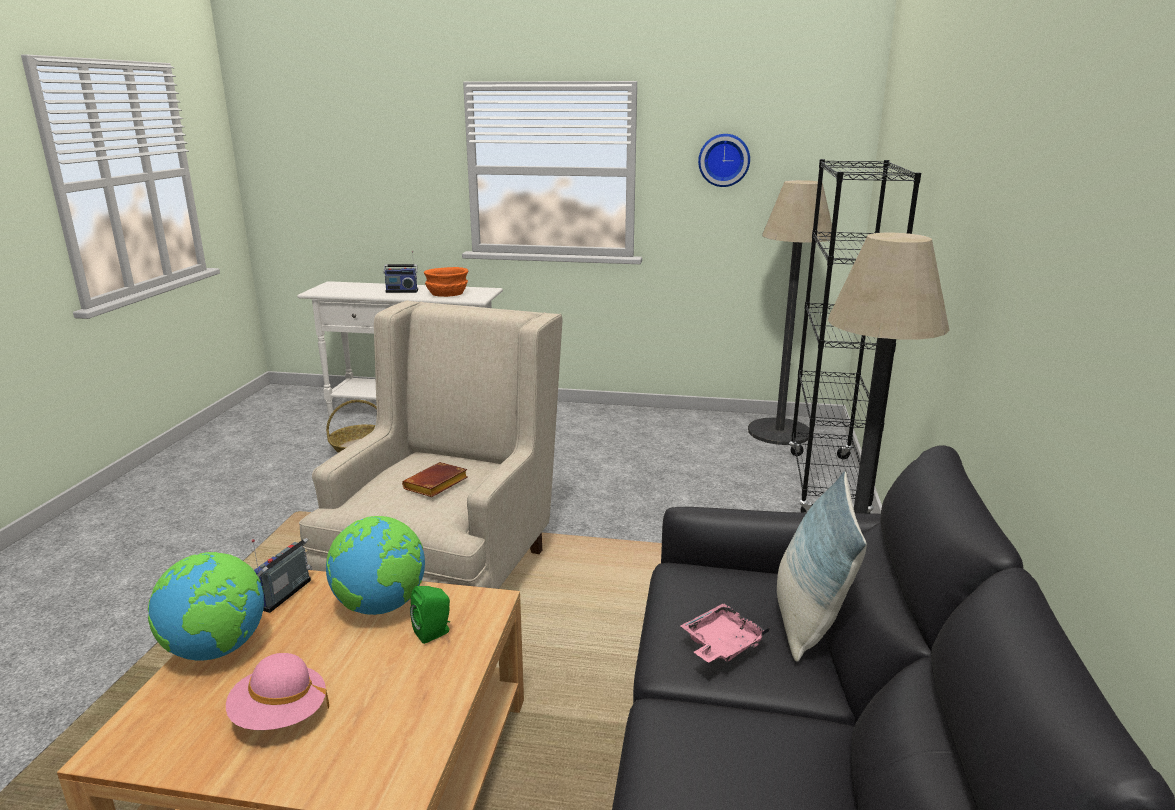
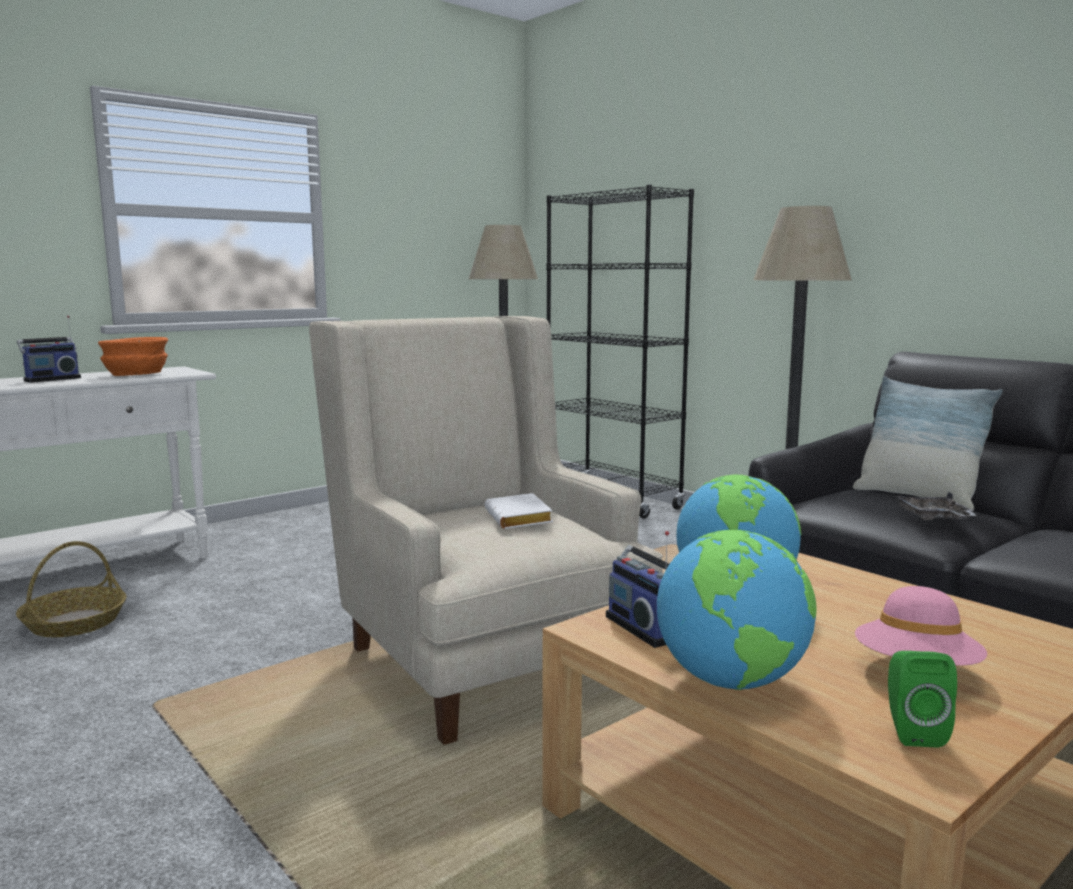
camera: 50 degrees left, 10 degrees down
(434, 633) = (818, 585): green speaker -> green speaker (912, 731)
(436, 486) = (521, 519): brown book -> white book
(721, 644) = (934, 518): pink tray -> grey tray
(724, 160) = (408, 208): wall clock -> none

